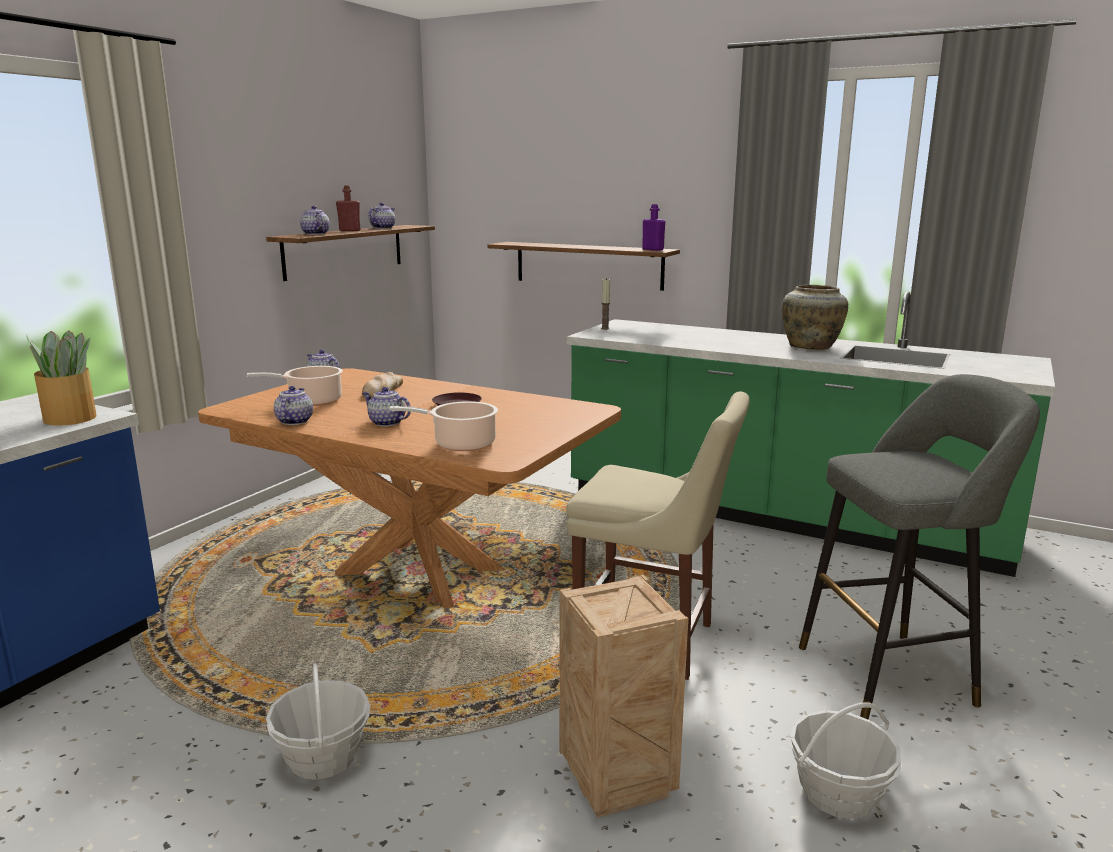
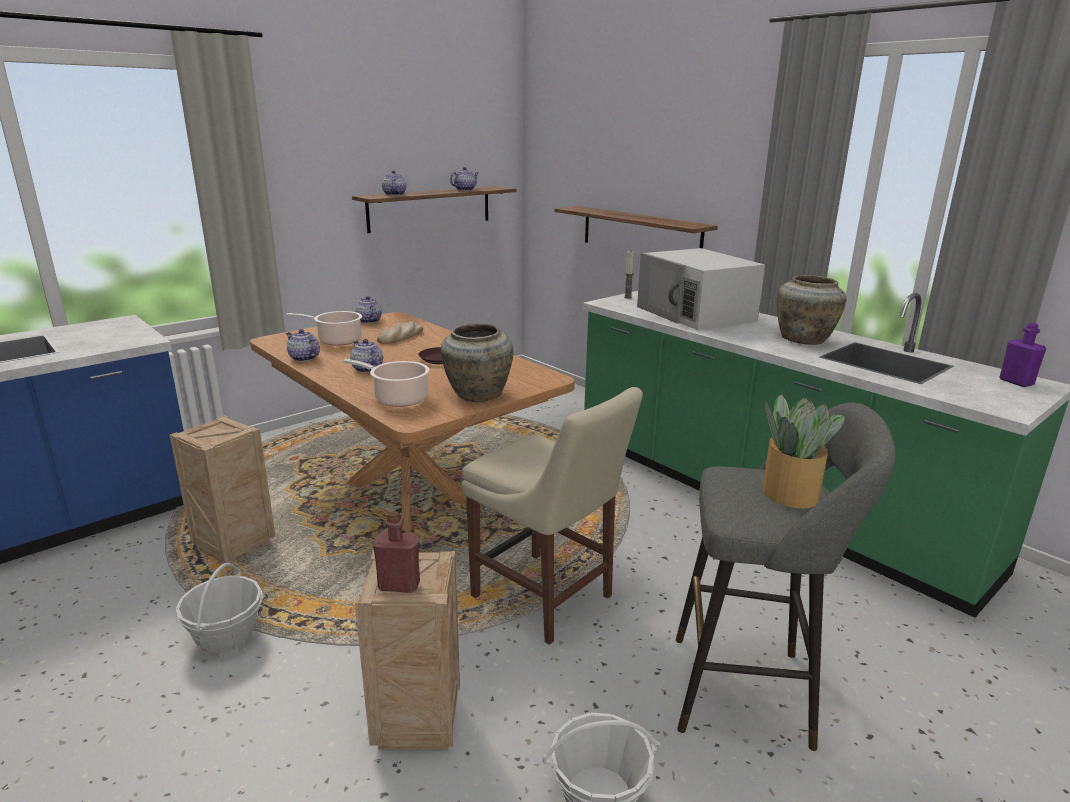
camera: 20 degrees right, 5 degrees up
(70, 417) = (125, 339): potted plant -> potted plant (789, 493)
(250, 664) = (235, 546): none -> crate
(294, 421) = (303, 358): teapot -> teapot turned 75 degrees counterclockwise
(349, 230) = (431, 191): red bottle -> red bottle (399, 585)
(541, 431) = (477, 395): none -> beige vase
(653, 249) = (689, 224): purple bottle -> purple bottle (1016, 382)
(689, 336) = (696, 314): none -> white microwave

